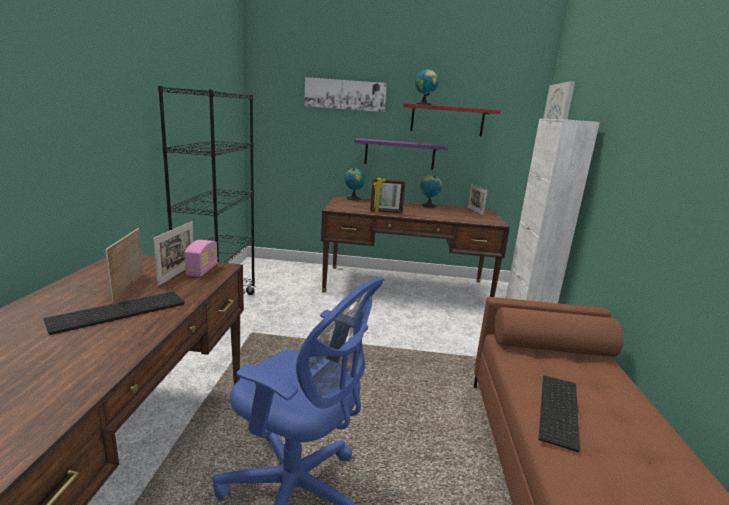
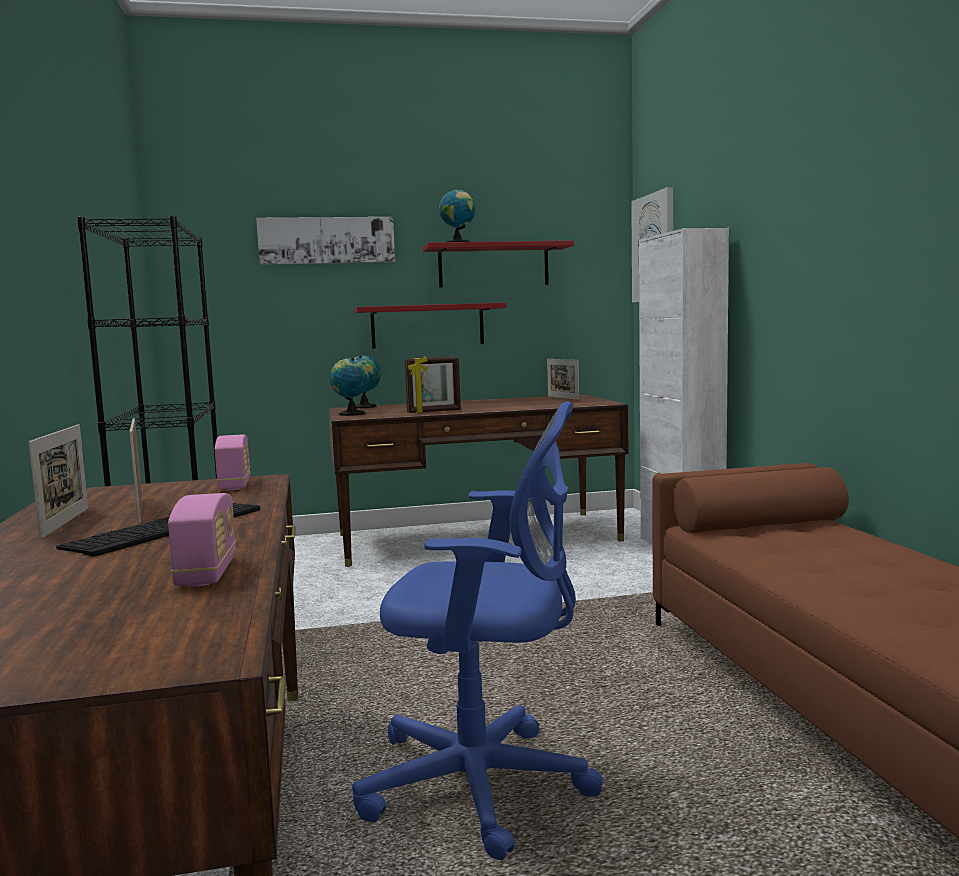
camera: 15 degrees left, 10 degrees down
(78, 375) = (207, 572): none -> radio
(177, 274) = (199, 492): picture frame -> picture frame (65, 522)
(399, 154) = (427, 326): purple shelf -> red shelf
(428, 205) = (488, 400): globe -> globe (350, 414)
(561, 411) = (816, 568): keyboard -> none

